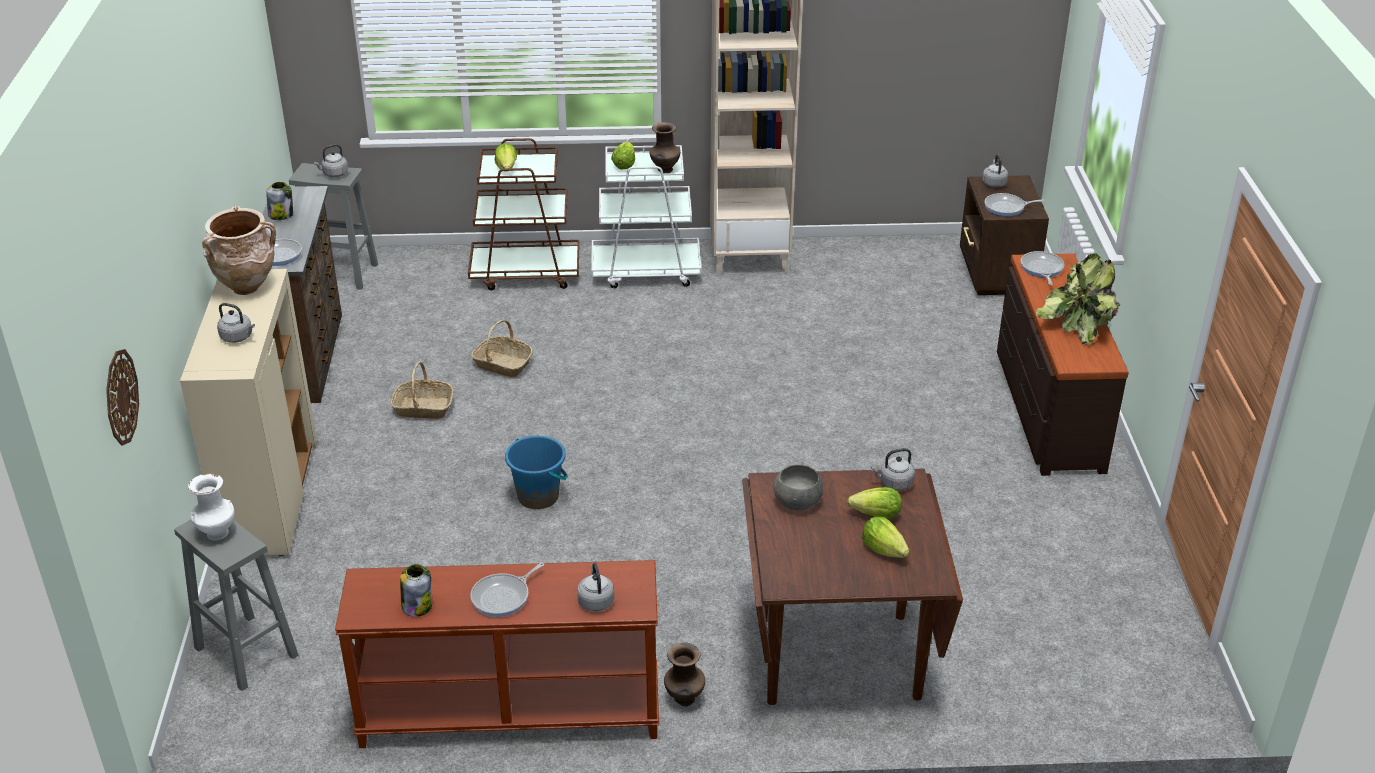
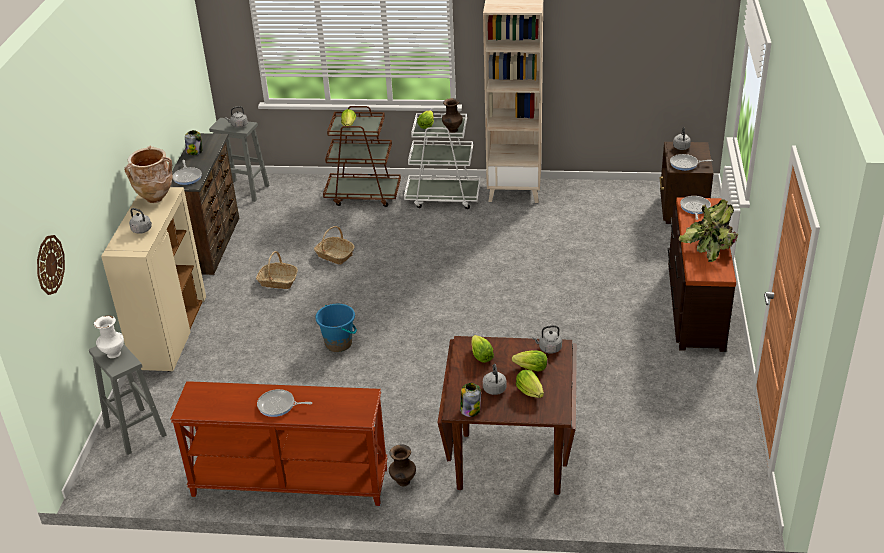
camera: 10 degrees right, 0 degrees up
(417, 605) = (224, 407): jar -> jar (470, 409)
(503, 597) = (278, 406): frying pan -> frying pan turned 45 degrees clockwise
(595, 600) = (336, 412): grey kettle -> grey kettle (494, 388)
(797, 501) = (481, 356): grey bowl -> lettuce

